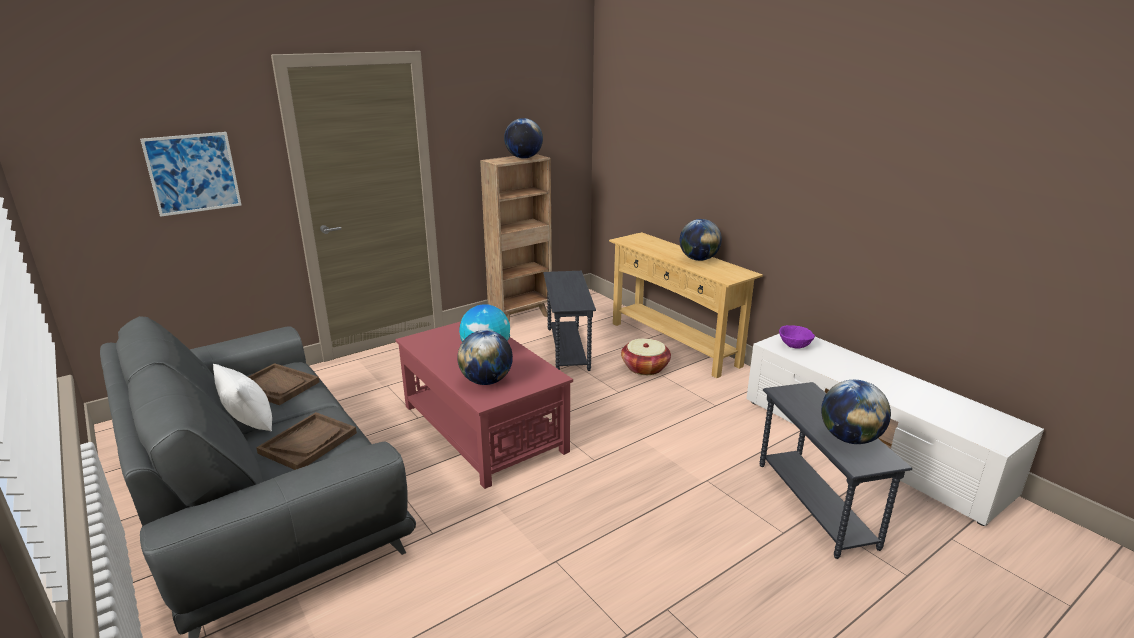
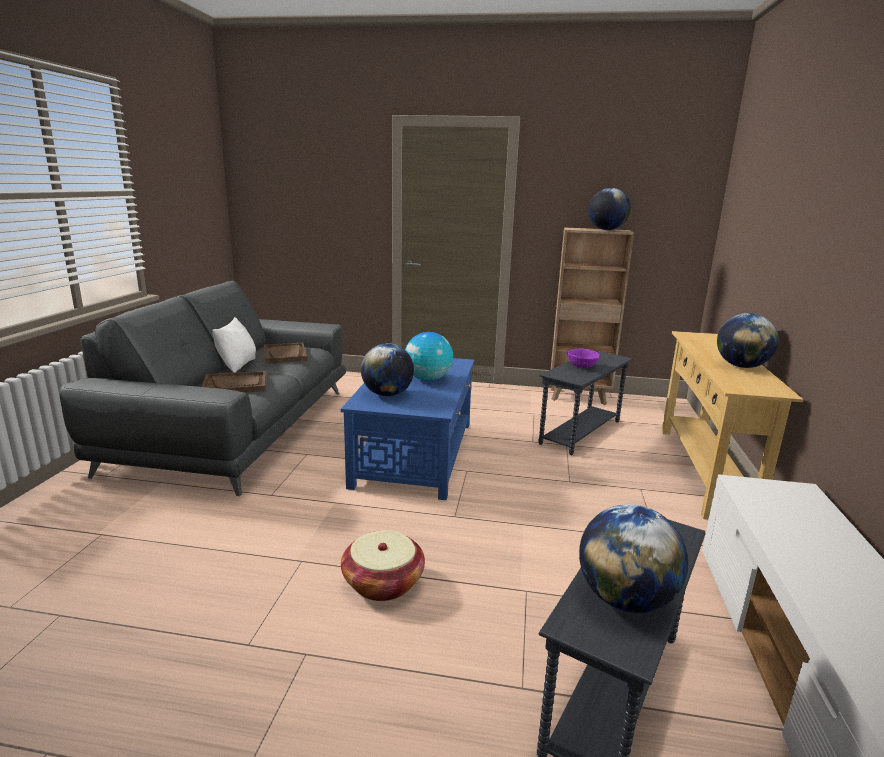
camera: 45 degrees right, 5 degrees down
(193, 173) = (325, 201): picture -> none
(483, 427) = (415, 453): red coffee table -> blue coffee table
(645, 368) = (632, 476): basket -> basket (383, 583)
(794, 346) = (775, 498): purple bowl -> purple bowl (582, 366)

